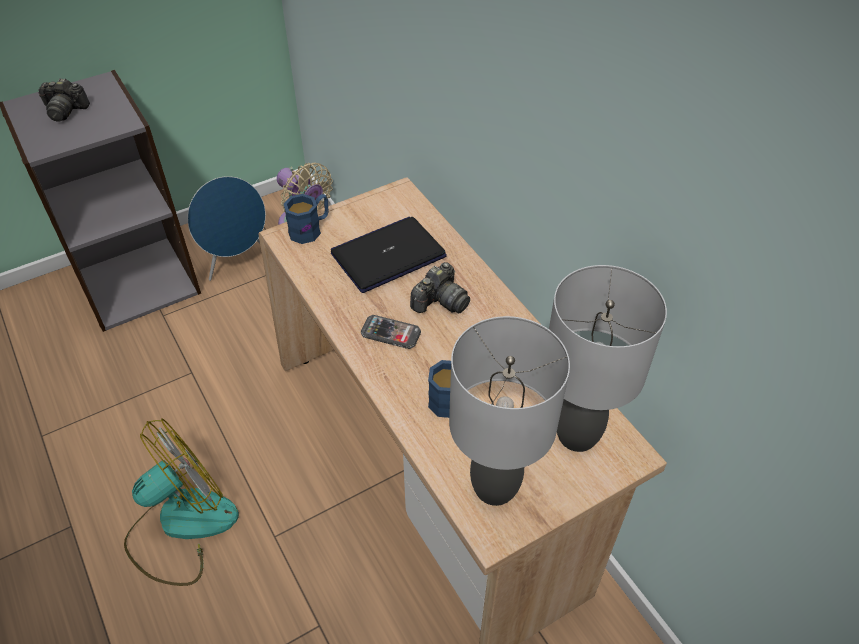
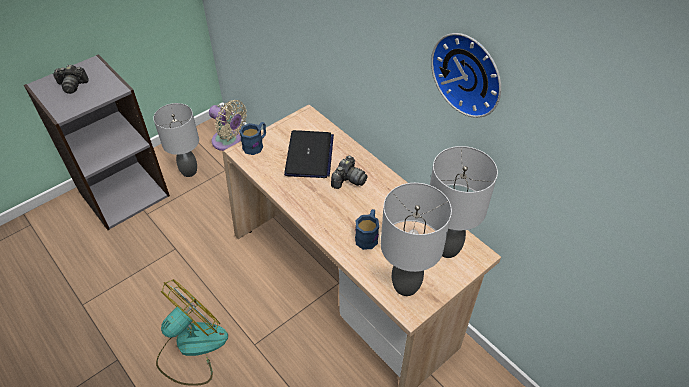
camera: 10 degrees left, 0 degrees up
(237, 261) = (189, 171): blue speaker -> grey table lamp
(388, 255) = (309, 155): laptop -> laptop turned 135 degrees clockwise
(390, 333) = (322, 203): phone -> none
(640, 140) = (469, 73): none -> wall clock

